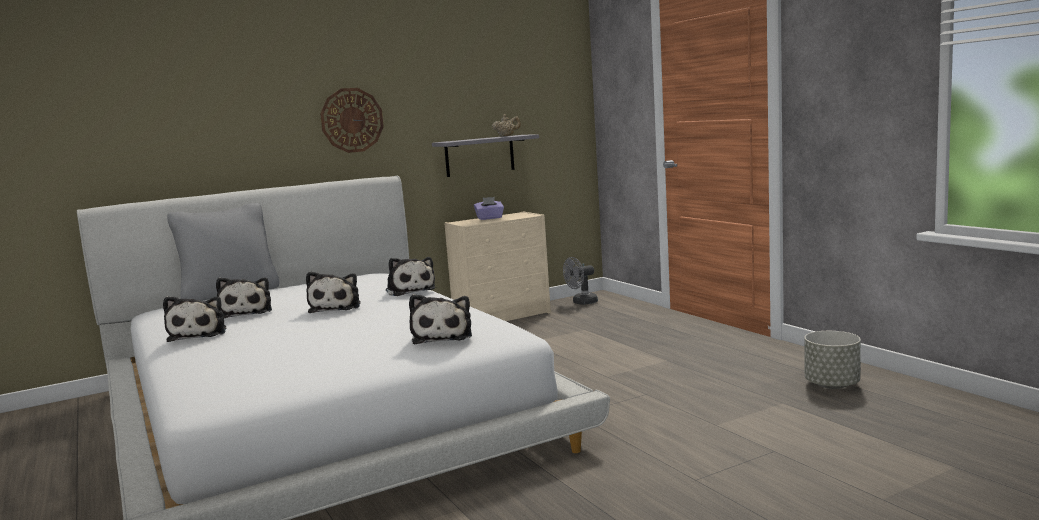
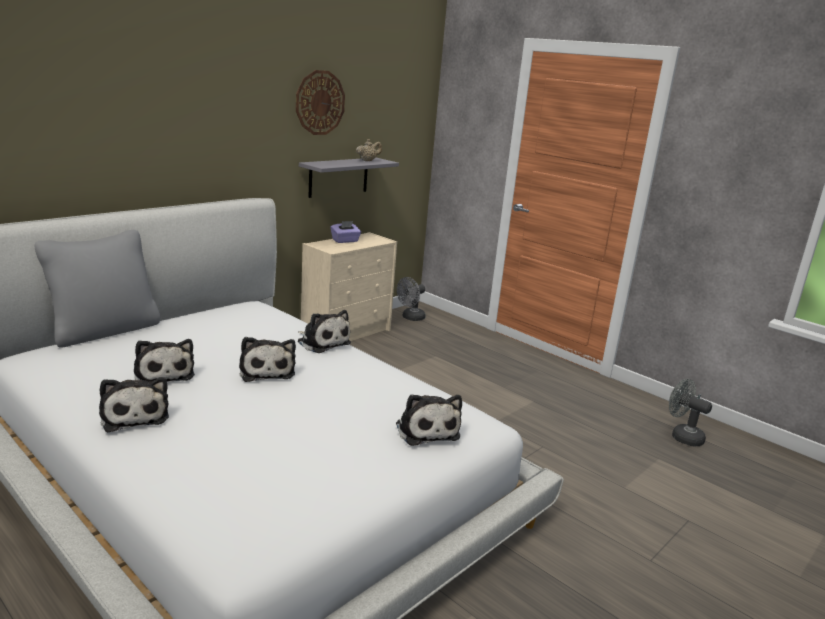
camera: 20 degrees left, 10 degrees up
(352, 120) = (226, 135): wall clock -> wall clock (320, 102)
(832, 385) = (682, 436): grey planter -> grey fan

